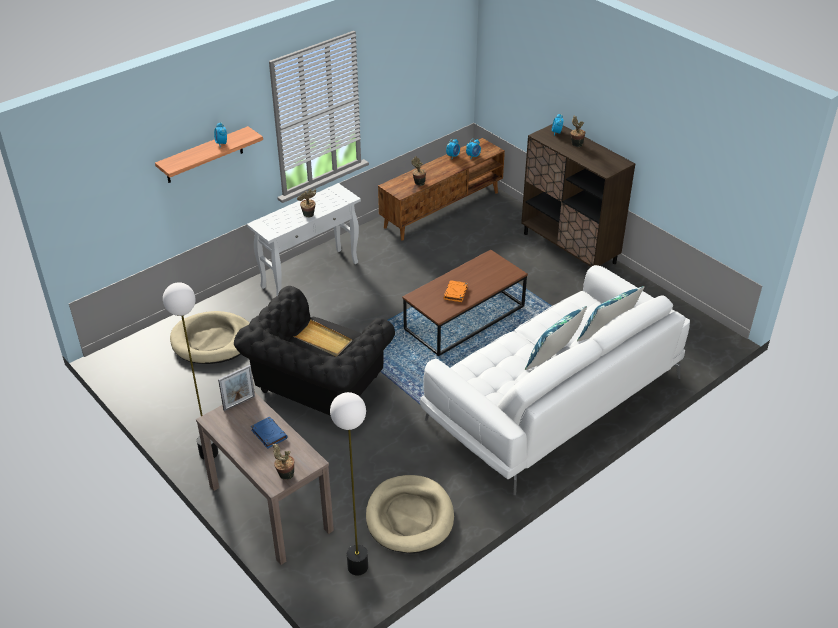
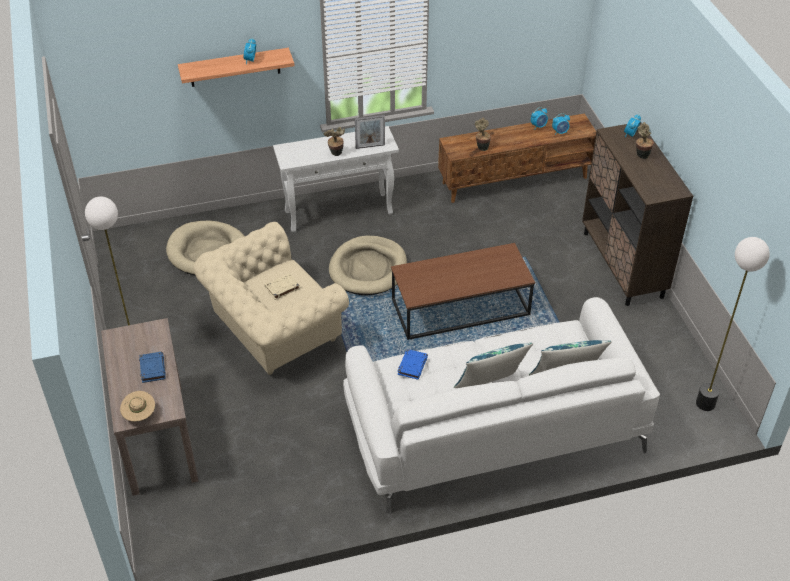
camera: 25 degrees right, 5 degrees up
(239, 403) = (147, 328): picture frame -> picture frame (370, 146)
(285, 475) = (139, 415): potted plant -> beige hat
(317, 386) = (273, 331): black armchair -> beige armchair
(323, 340) = (282, 288): beige tray -> beige book
(357, 566) = (196, 525): floor lamp -> floor lamp (705, 403)
(409, 517) = (274, 495): beige dog bed -> beige dog bed (368, 268)
(455, 293) = (446, 280): orange book -> none
(480, 364) = (412, 365): none -> blue book

